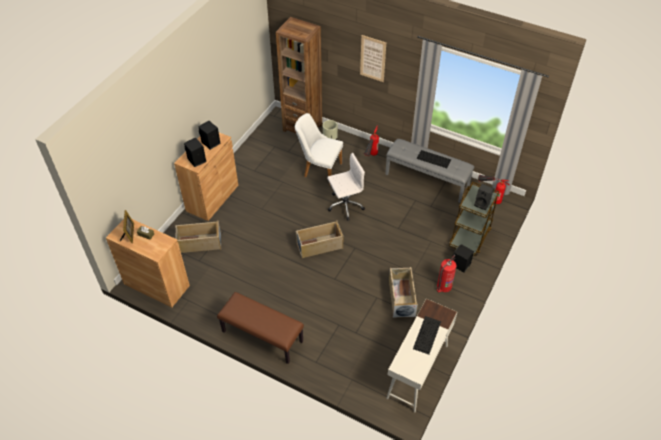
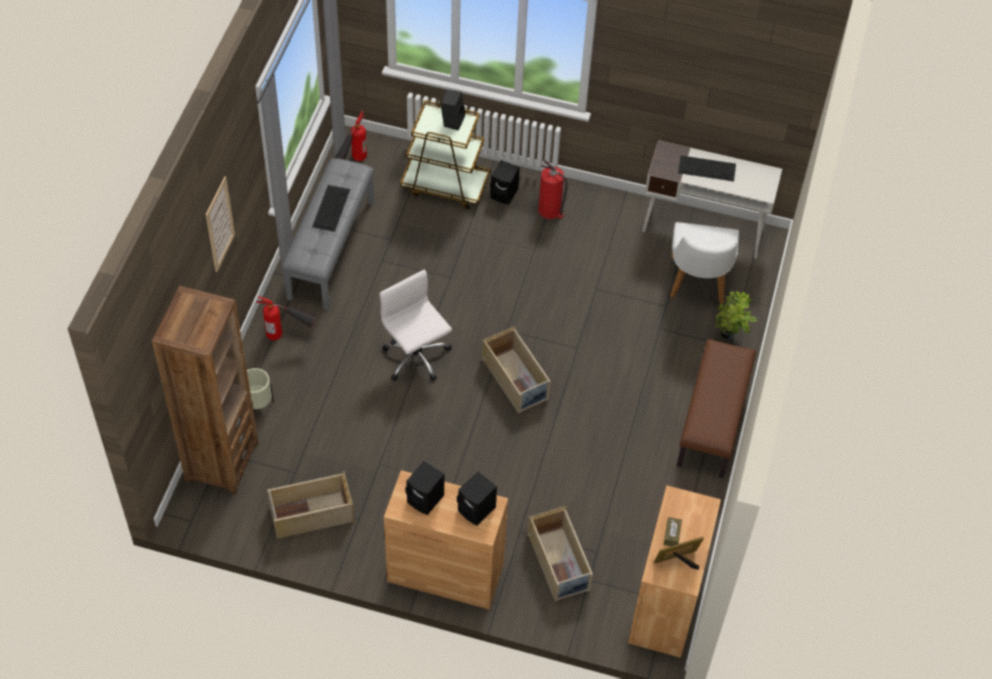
camera: 105 degrees left, 5 degrees up
(319, 169) = (334, 412): white chair -> white chair (697, 285)
(323, 363) = (729, 337): none -> potted plant
(401, 297) = (586, 259): beige storage box -> beige storage box (311, 515)

